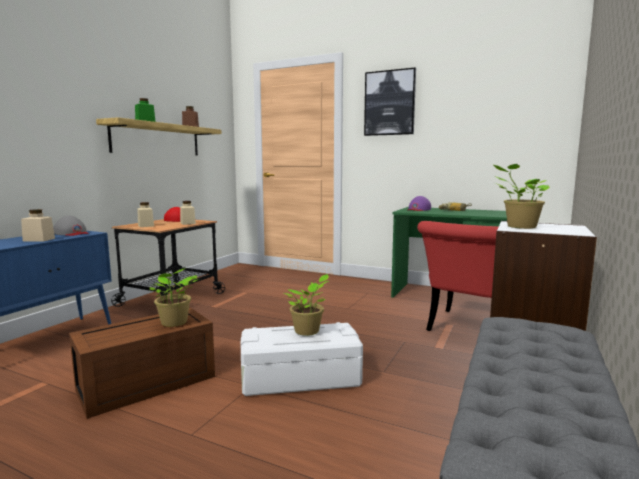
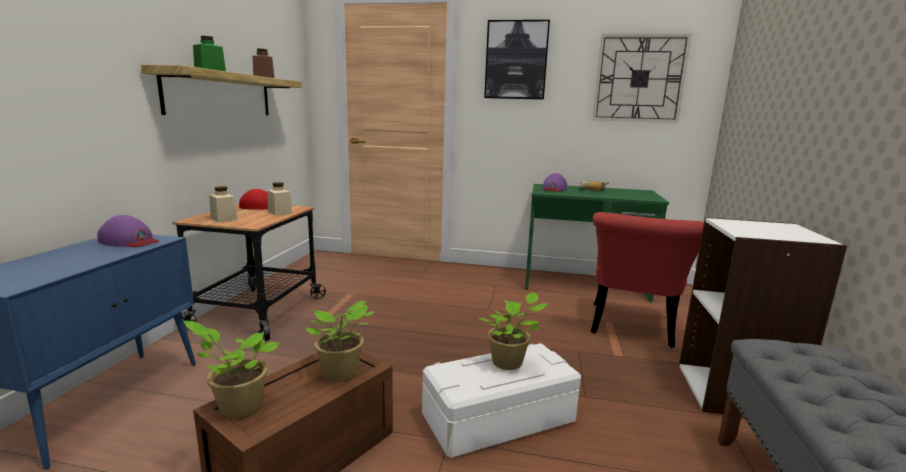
camera: 15 degrees left, 5 degrees up
(39, 239) = (88, 258): beige jar -> none
(72, 233) = (130, 241): grey cap -> purple cap
(497, 111) = (639, 79): none -> wall clock
(519, 227) = (744, 229): potted plant -> potted plant (237, 406)

